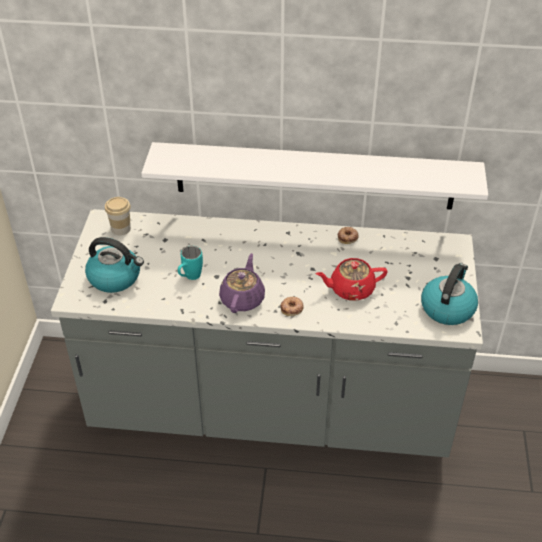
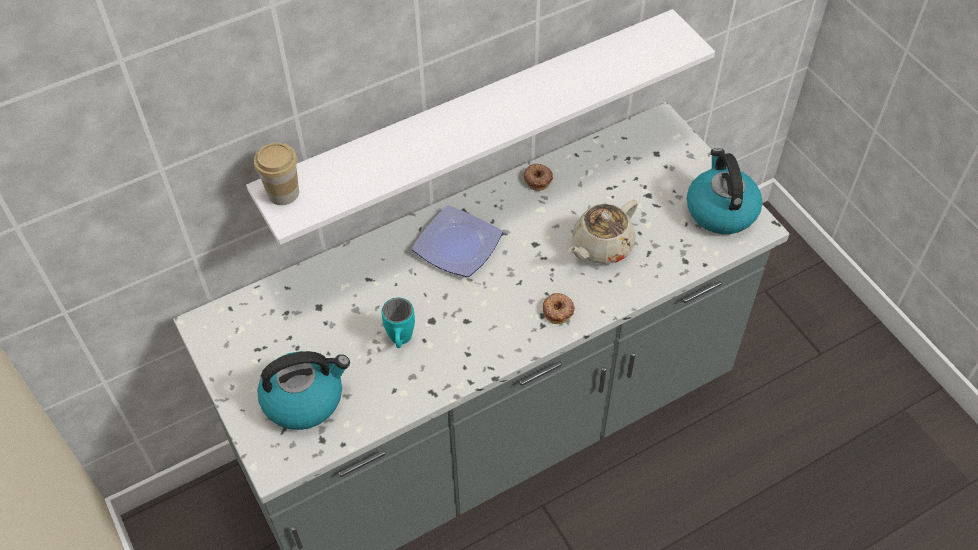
camera: 35 degrees left, 10 degrees up
(121, 229) = (245, 325): cup -> cup (283, 193)
(242, 298) = (490, 332): purple teapot -> none
(269, 248) = (459, 245): none -> plate
(351, 289) = (601, 246): red teapot -> beige teapot

